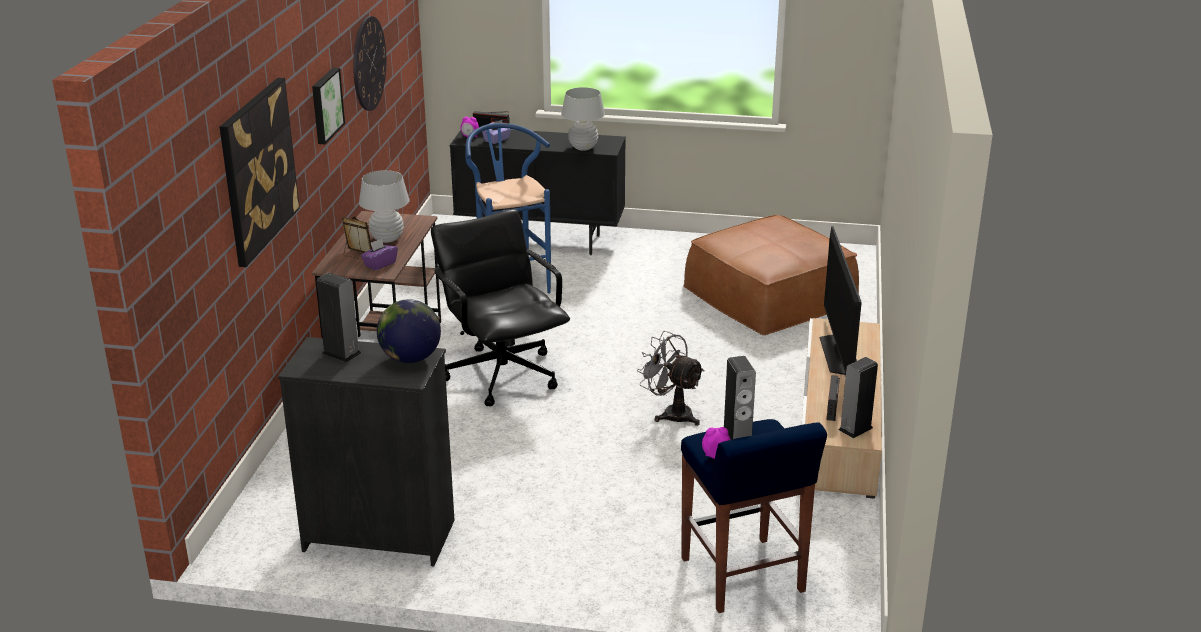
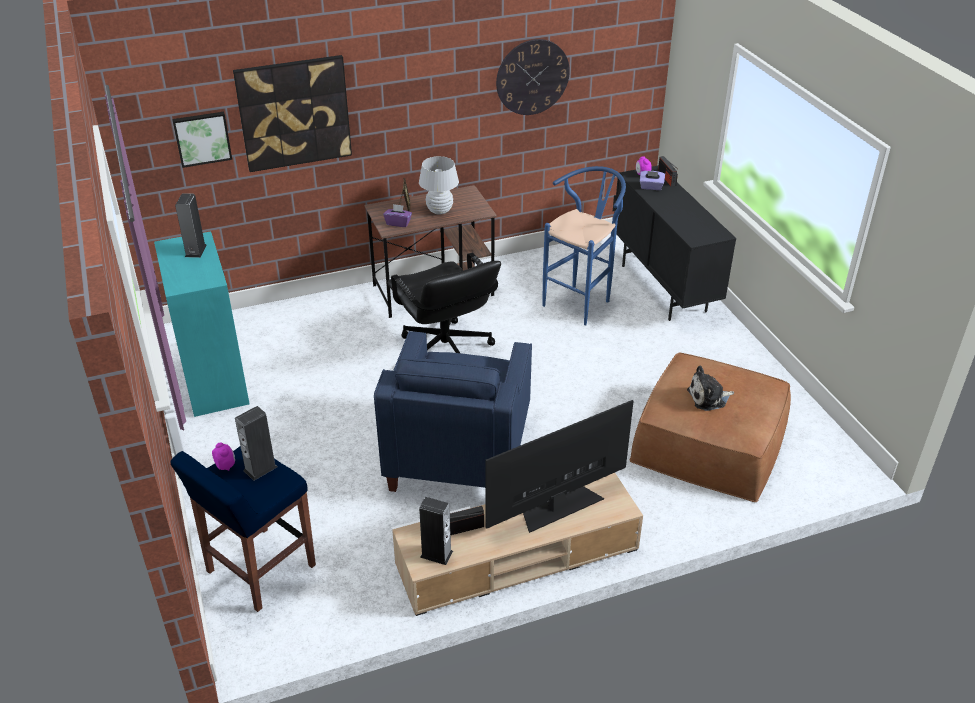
camera: 60 degrees right, 10 degrees up
(325, 105) = (431, 92): picture -> picture (202, 138)
(379, 535) = (215, 381): black dresser -> turquoise dresser
(411, 359) = (203, 277): globe -> none
(502, 374) = (445, 351): black office chair -> black office chair turned 120 degrees clockwise
(583, 147) = (685, 227): white table lamp -> none
(671, 413) = (458, 453): grey fan -> blue armchair
(772, 245) = (708, 398): none -> plush toy

